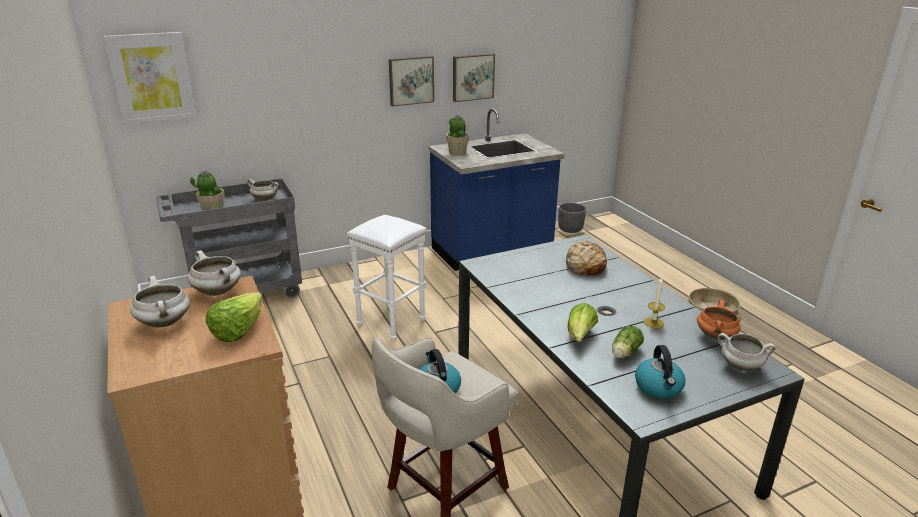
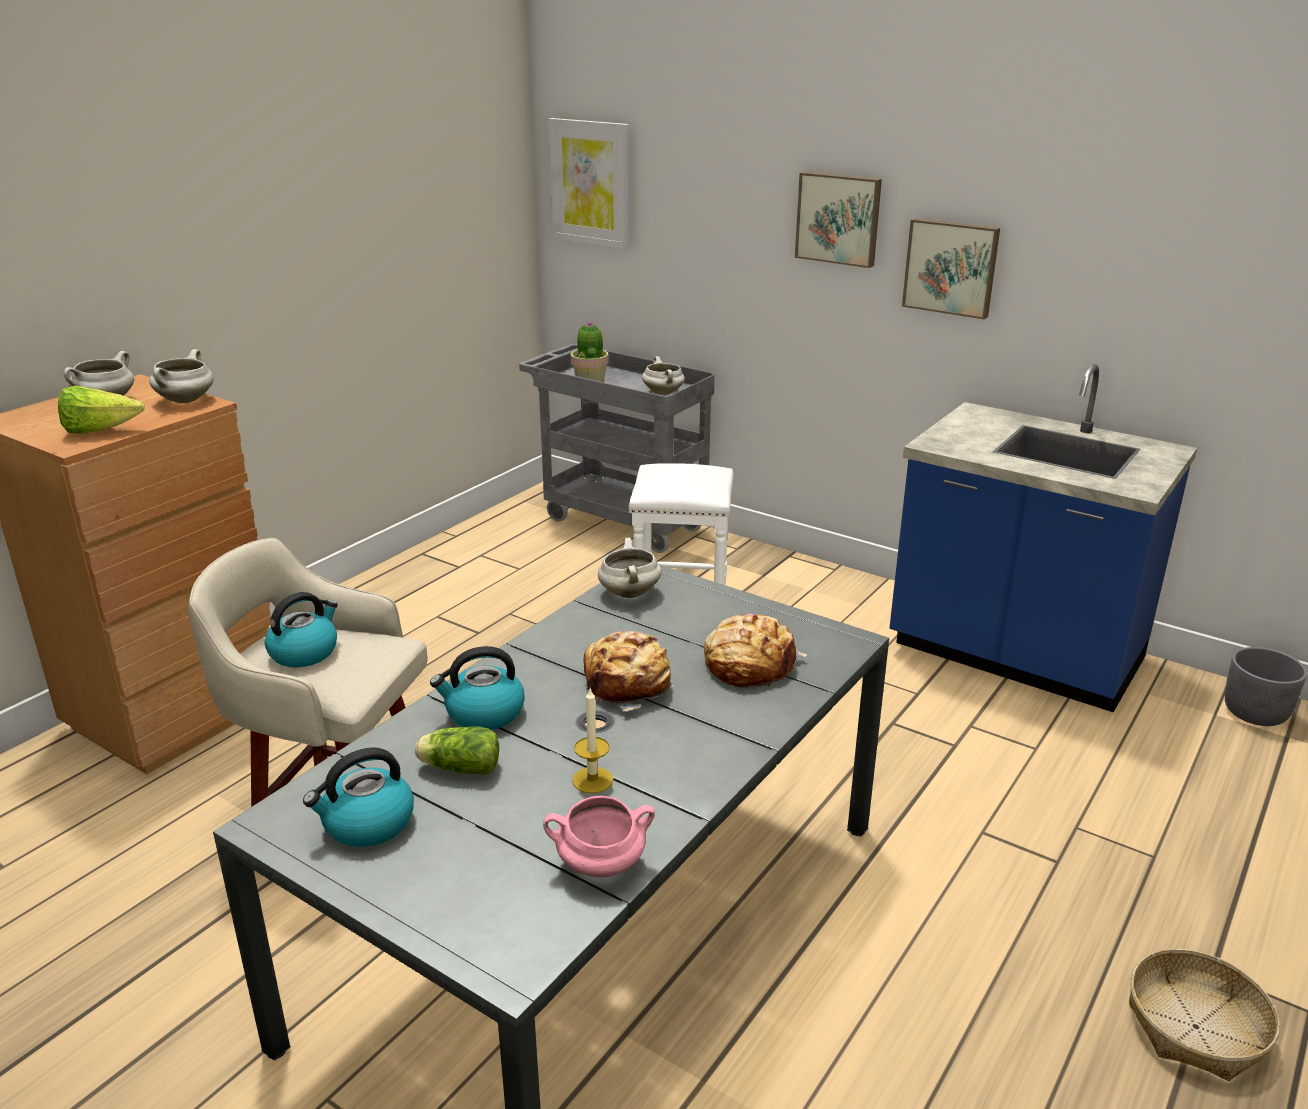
camera: 60 degrees right, 0 degrees up
(457, 152) = (972, 426): potted plant -> none
(472, 77) = (1085, 290): picture -> picture (839, 218)
(580, 294) = (629, 683): none -> bread
(580, 336) = (483, 713): lettuce -> kettle
(716, 337) = (599, 865): orange cooking pot -> pink cooking pot
(739, 366) = (502, 913): white cooking pot -> white cooking pot (628, 593)

